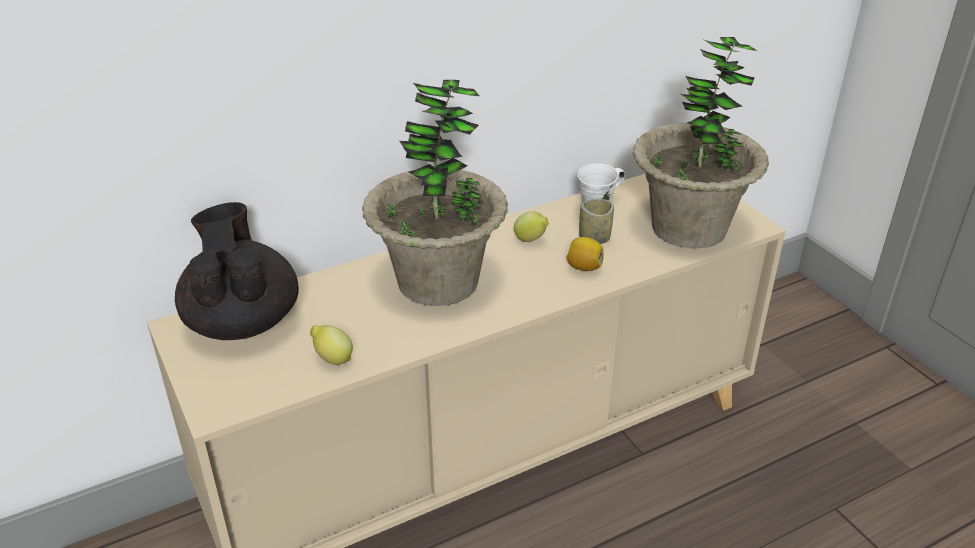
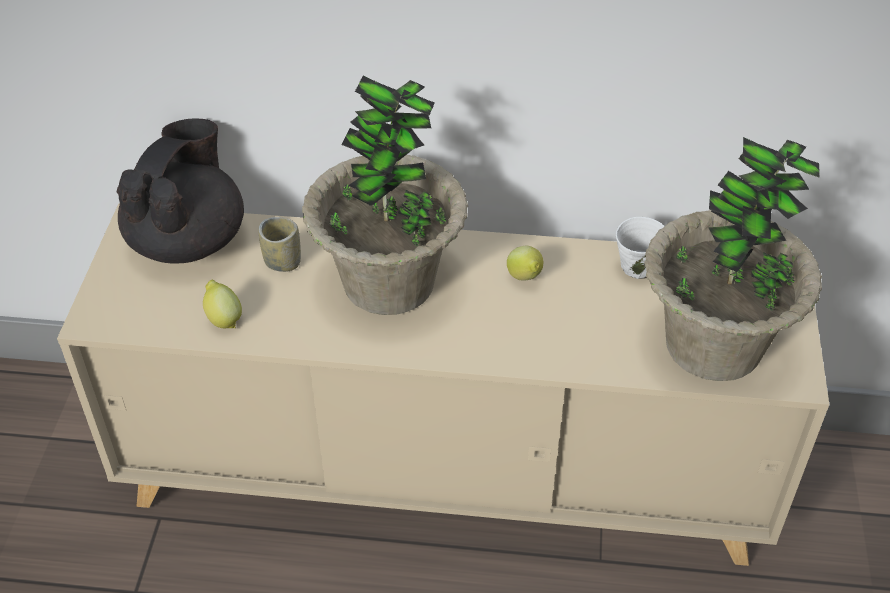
camera: 35 degrees right, 10 degrees up
(584, 267) = (546, 337): lemon -> none
(594, 239) = (593, 308): cup -> cup (282, 262)

